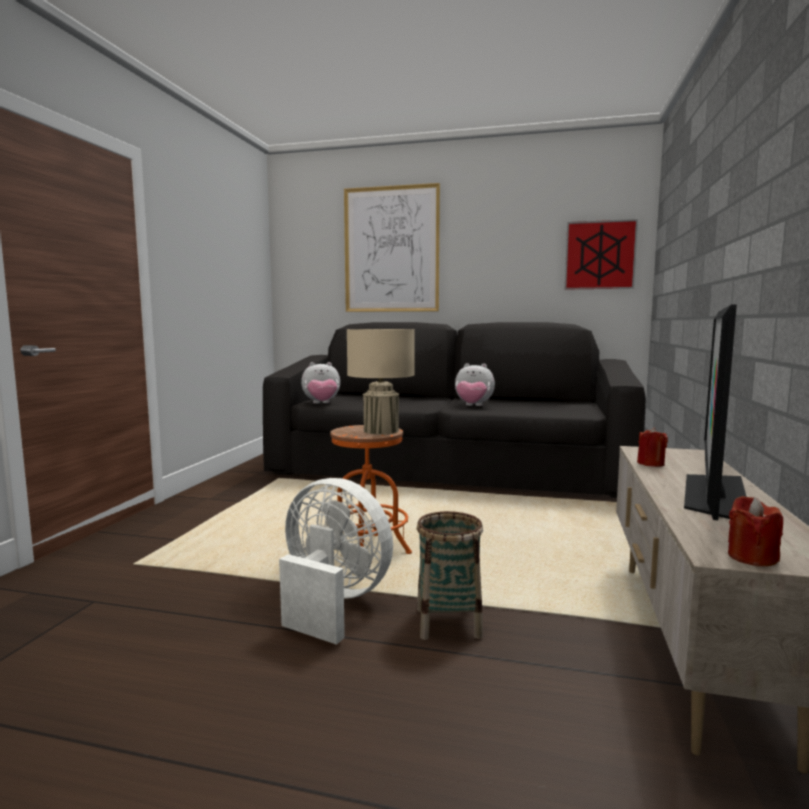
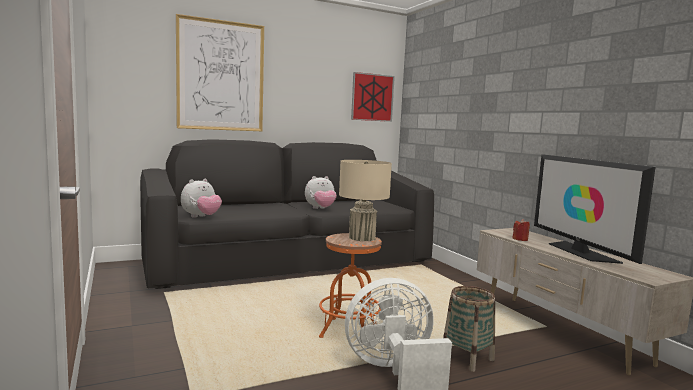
camera: 40 degrees left, 0 degrees up
(751, 557) = (656, 277): red candle -> none

